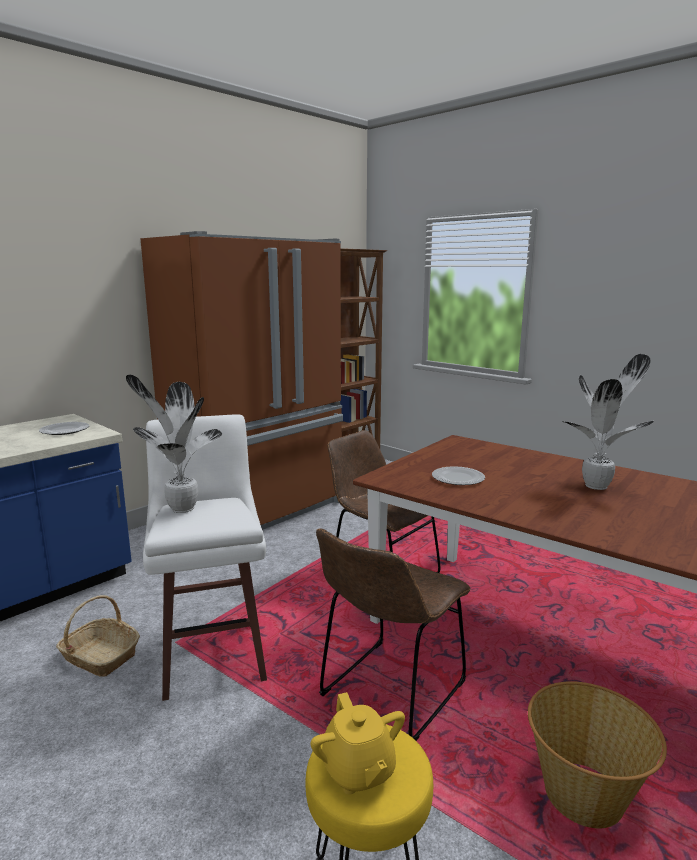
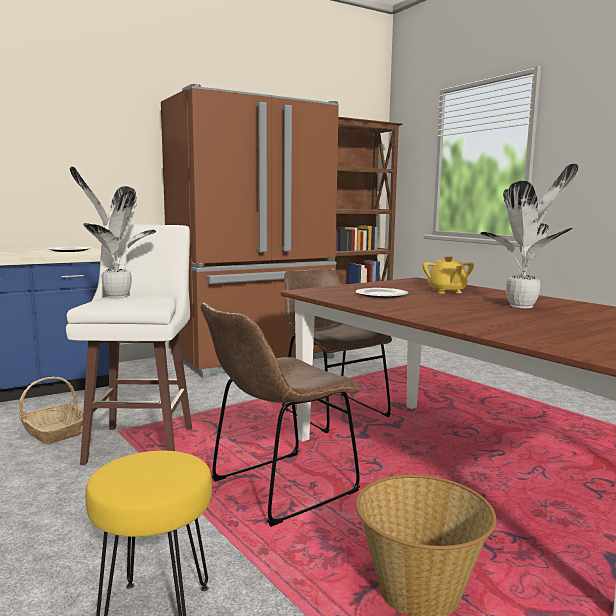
camera: 15 degrees right, 5 degrees down
(358, 770) = (136, 473): yellow teapot -> yellow teapot (446, 291)

